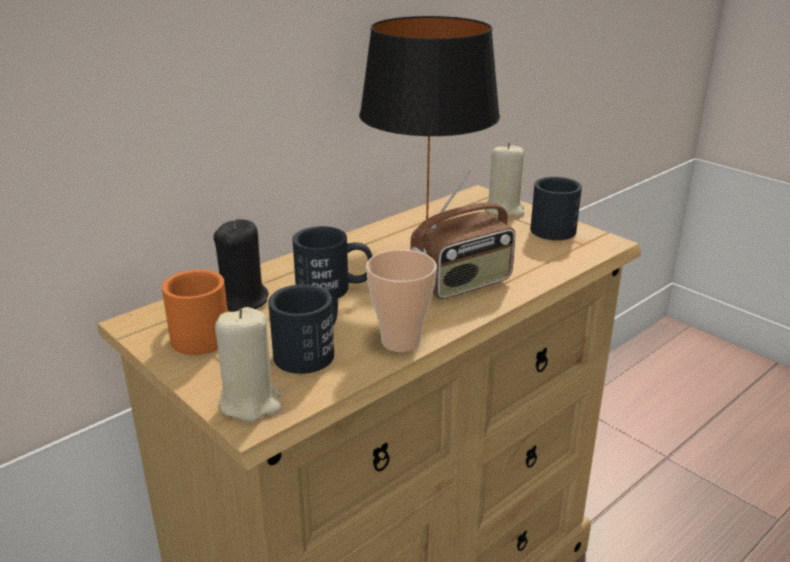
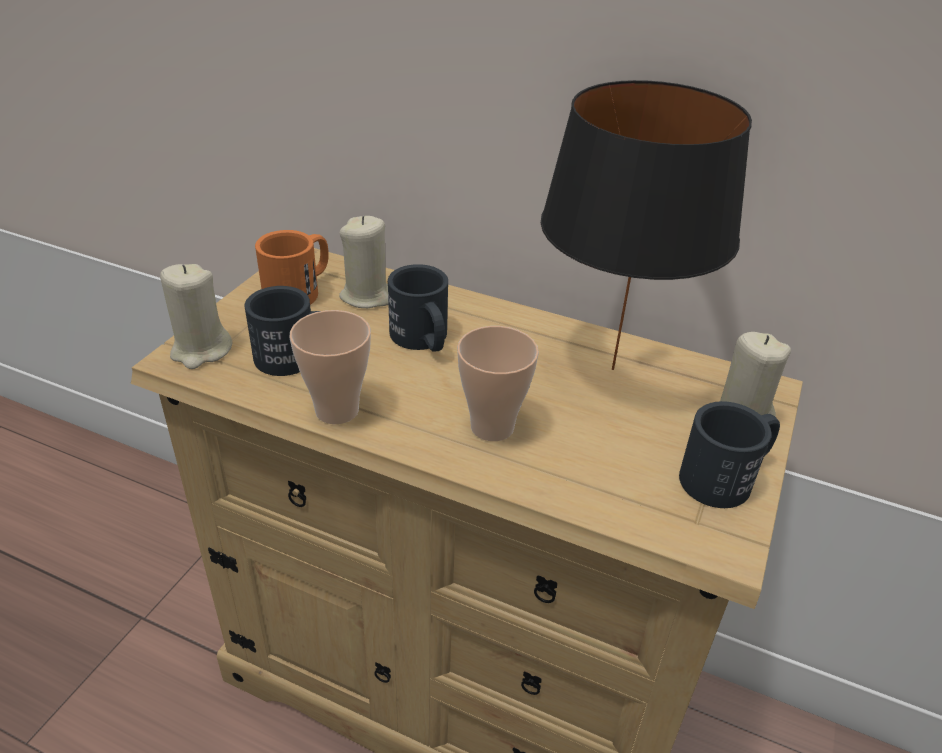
camera: 65 degrees right, 10 degrees up
(243, 300) = (367, 296): black candle -> beige candle
(462, 284) = (492, 427): radio -> cup

